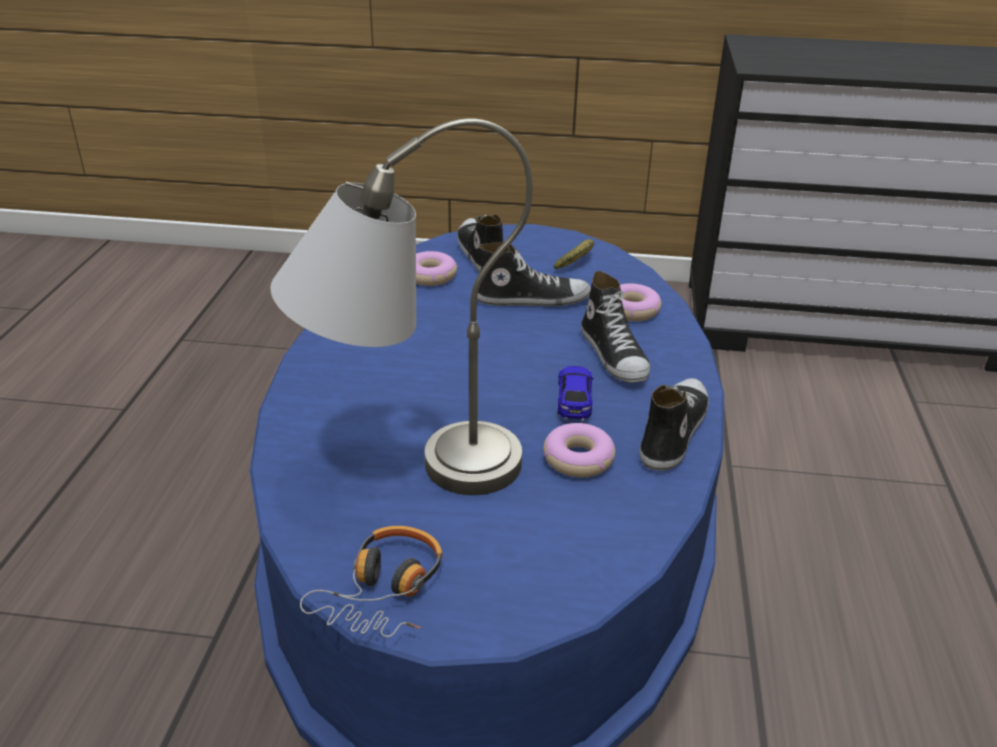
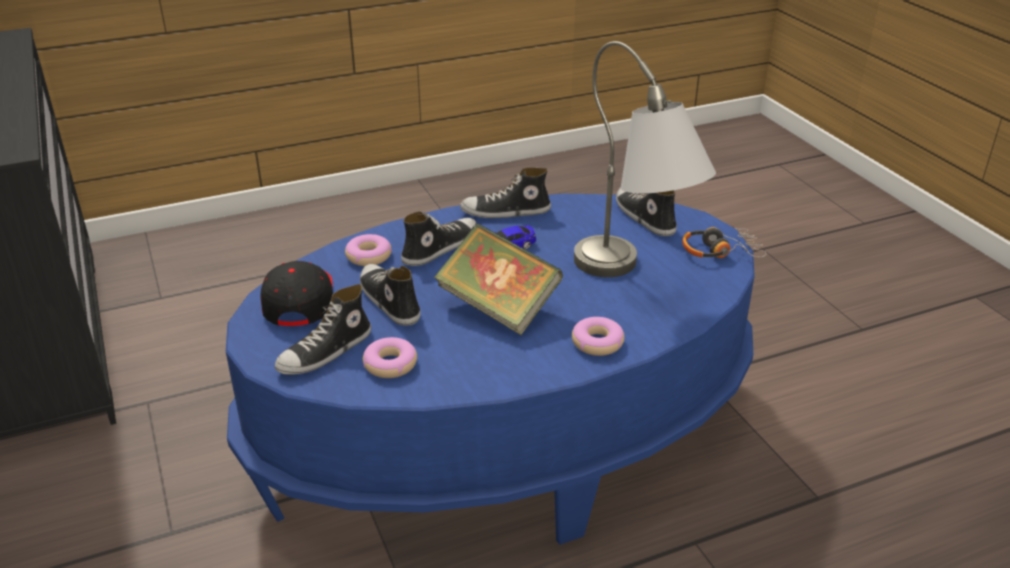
camera: 120 degrees left, 0 degrees up
(455, 352) = (498, 307): none -> book
(555, 560) = (643, 217): none -> shoe
(577, 261) = (299, 300): banana -> black cap
(578, 459) = (562, 231): donut -> donut (597, 342)

